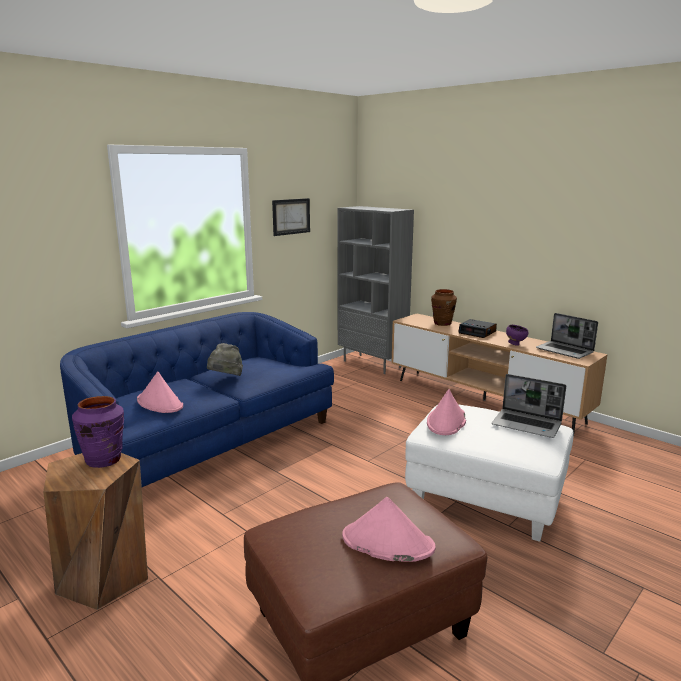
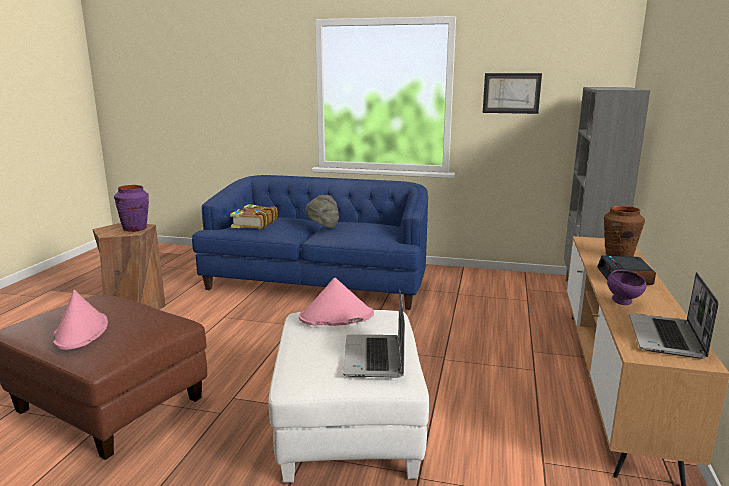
camera: 60 degrees right, 0 degrees up
(160, 403) = (254, 224): pink hat -> book

